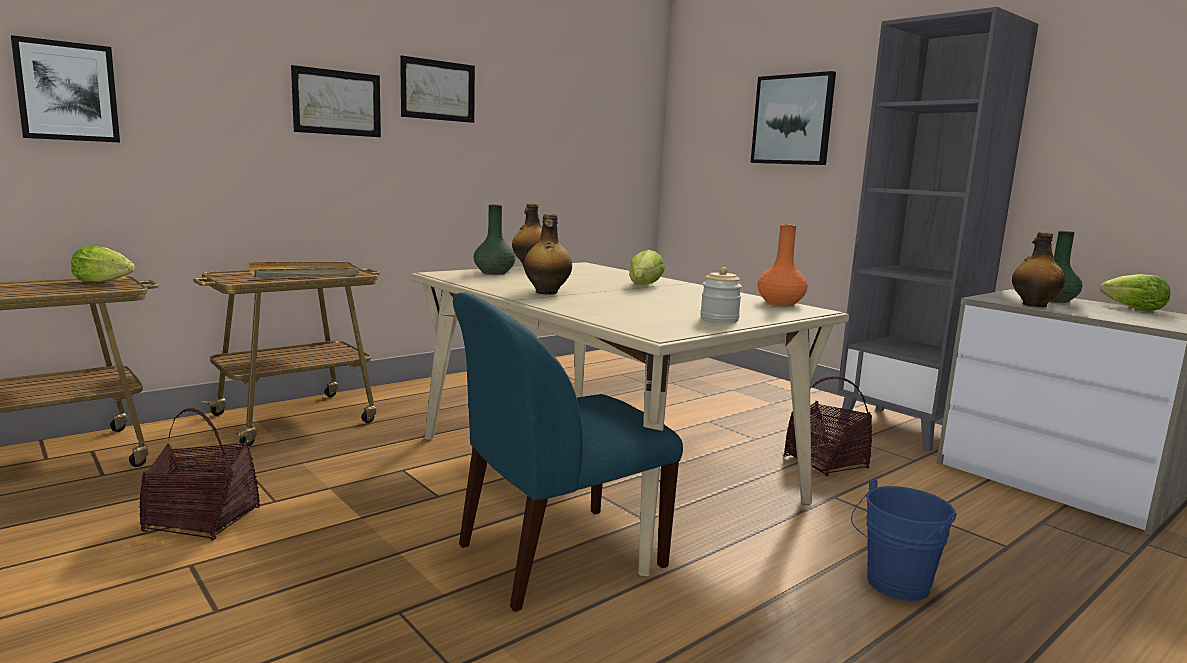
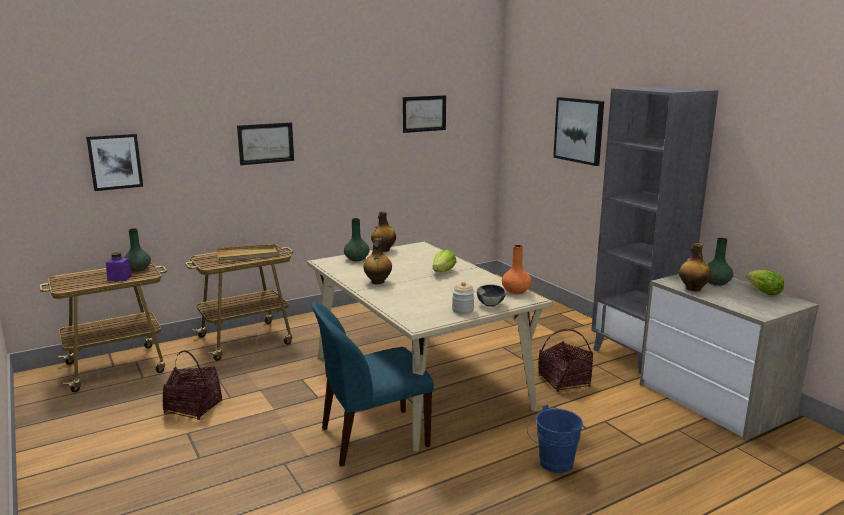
camera: 10 degrees right, 5 degrees up
(64, 290) = (119, 278): none -> purple jar
(103, 282) = (138, 269): lettuce -> green vase
(438, 90) = (331, 124): picture -> picture (424, 113)
(758, 315) = (490, 304): none -> bowl

